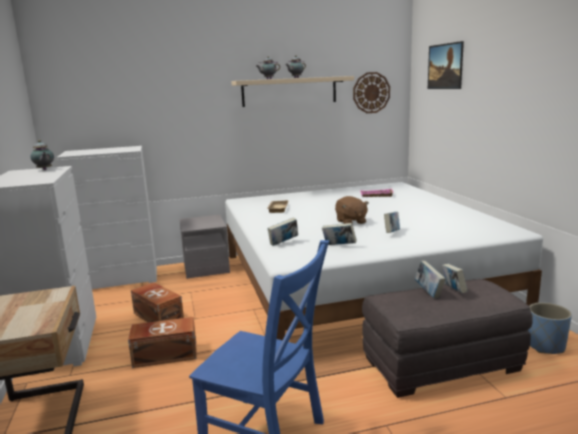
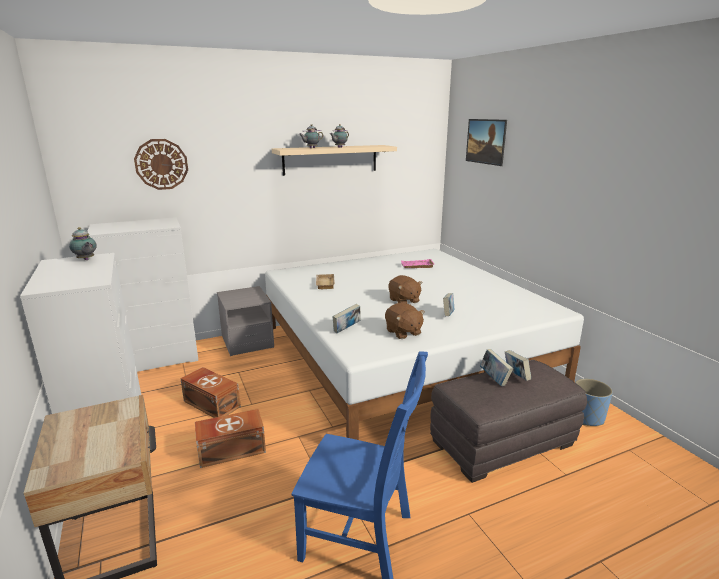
camera: 10 degrees left, 5 degrees up
(339, 246) = (403, 332): book -> brown plush toy
(371, 92) = (409, 161): wall clock -> wall clock (161, 164)

